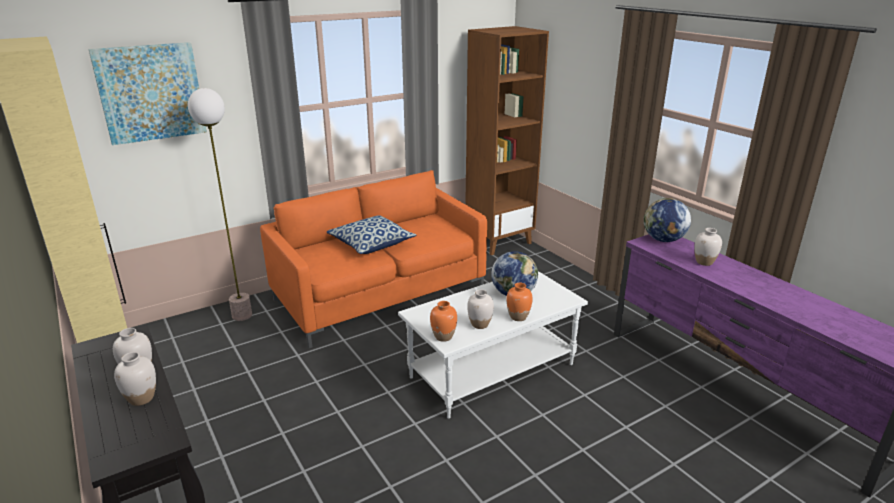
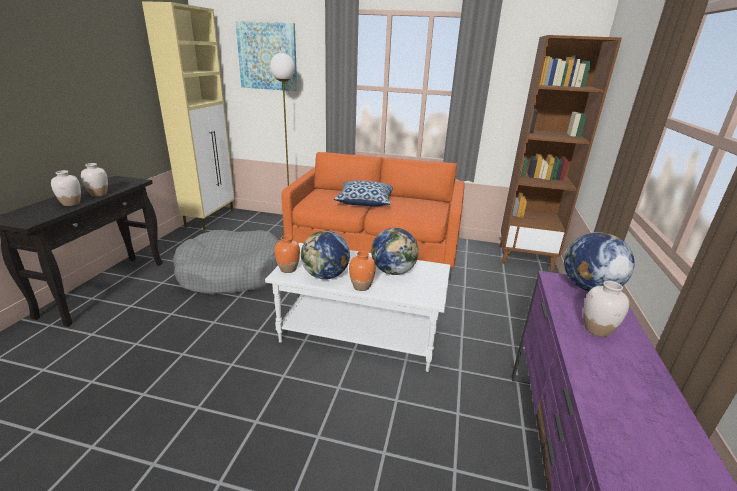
camera: 45 degrees right, 0 degrees up
(284, 397) = (232, 273): none -> grey dog bed
(480, 324) = (325, 276): white vase -> globe

